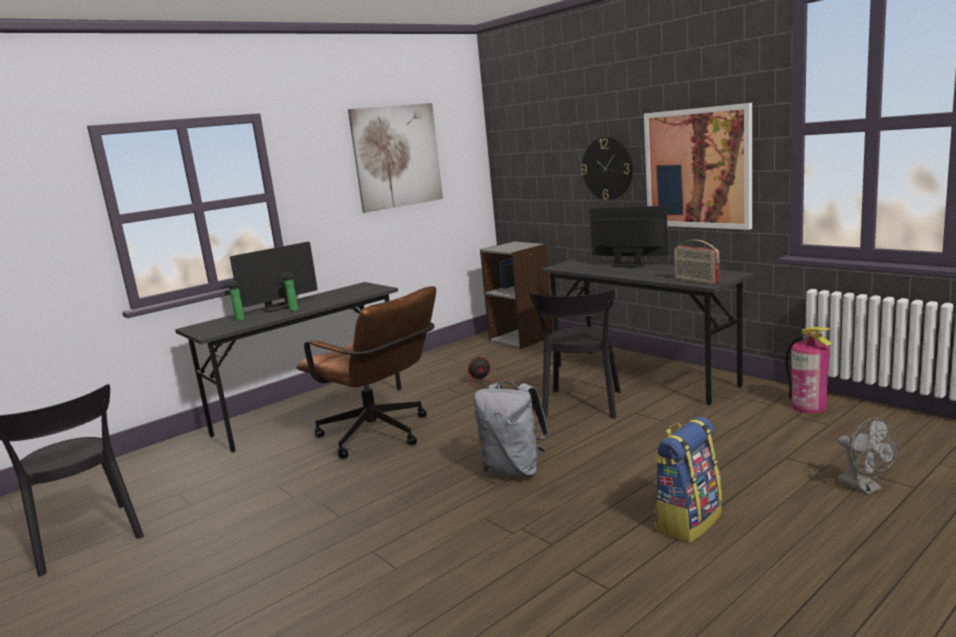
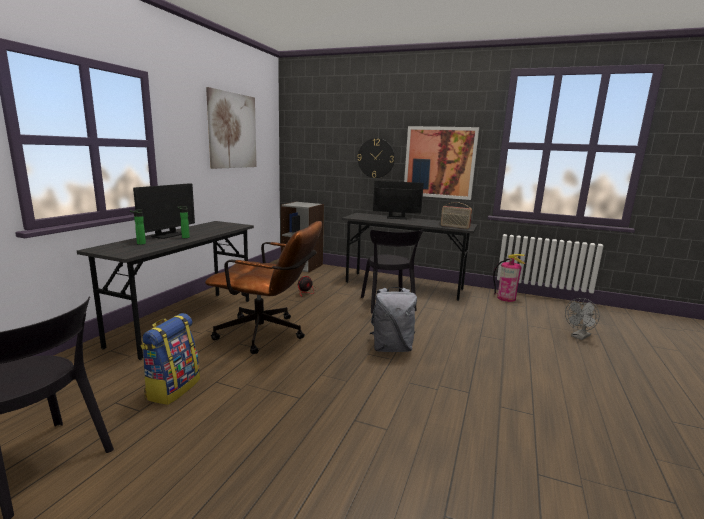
camera: 30 degrees left, 0 degrees up
(687, 521) = (524, 366): backpack -> backpack (173, 388)
(865, 487) = (579, 337): grey fan -> grey fan turned 105 degrees clockwise

